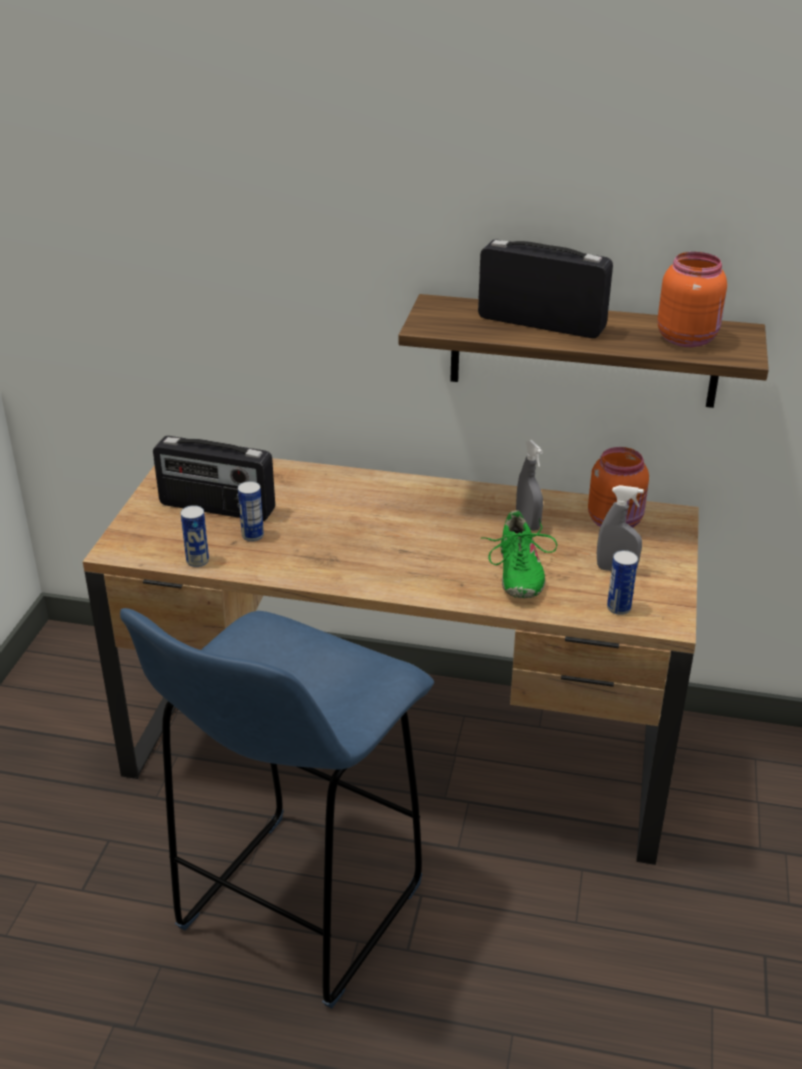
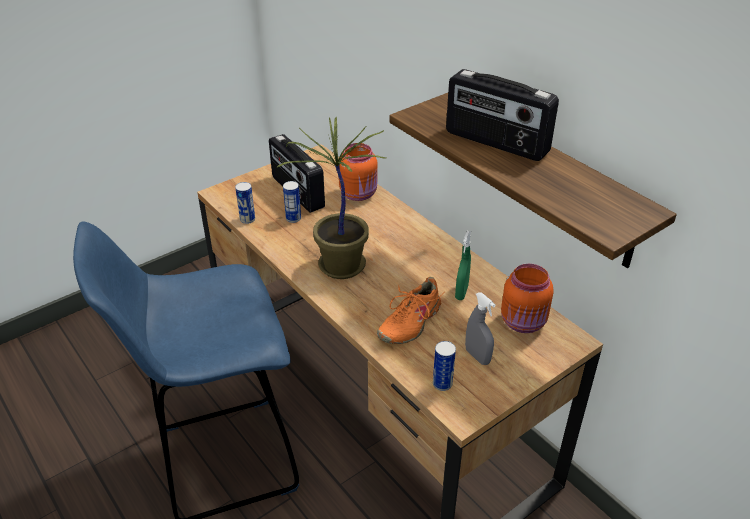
camera: 40 degrees right, 5 degrees up
(375, 557) = (340, 266): none -> potted plant
(517, 573) = (409, 322): green shoe -> orange shoe
(527, 523) = (461, 292): grey spray bottle -> green spray bottle
(541, 323) = (496, 143): radio -> radio turned 150 degrees clockwise
(687, 338) = (587, 198): orange jar -> orange jar (359, 194)

